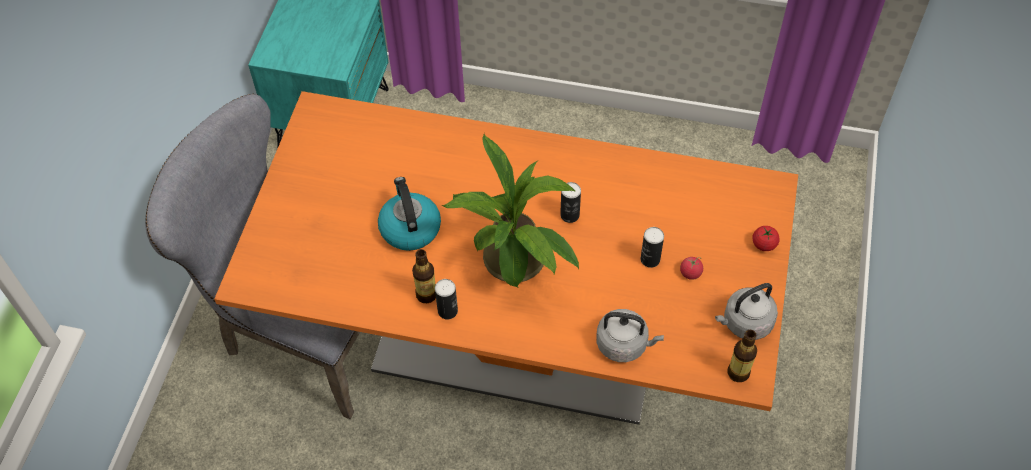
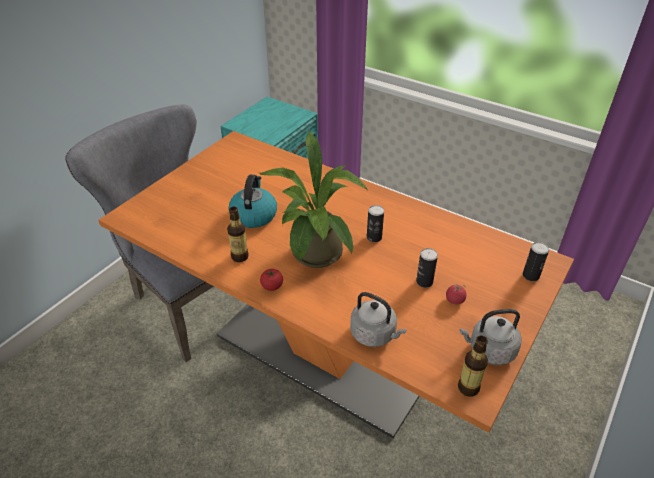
camera: 20 degrees right, 15 degrees down
(447, 311) = (248, 271): can -> can (531, 275)
(764, 244) = (527, 298): tomato -> tomato (272, 286)

